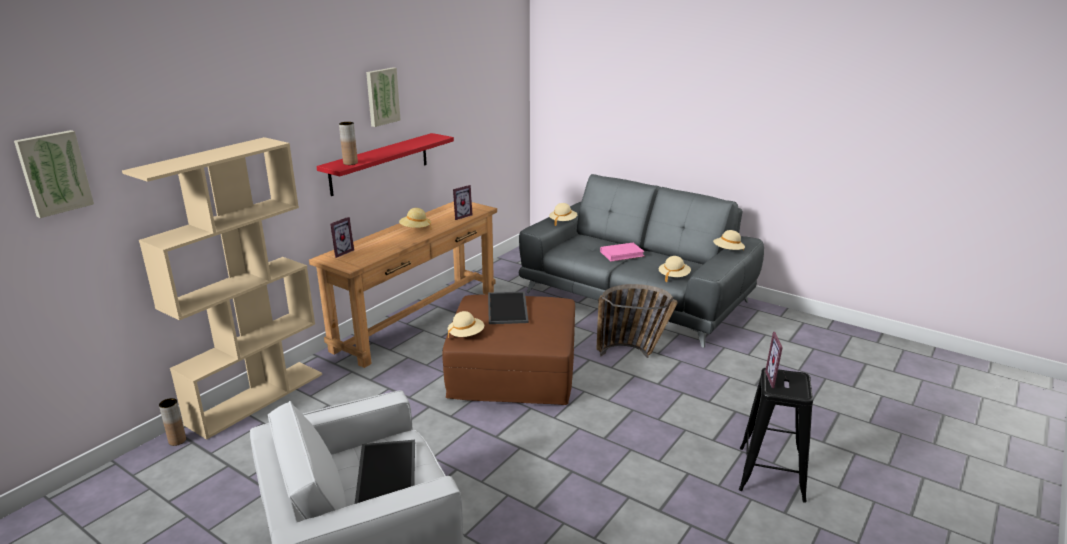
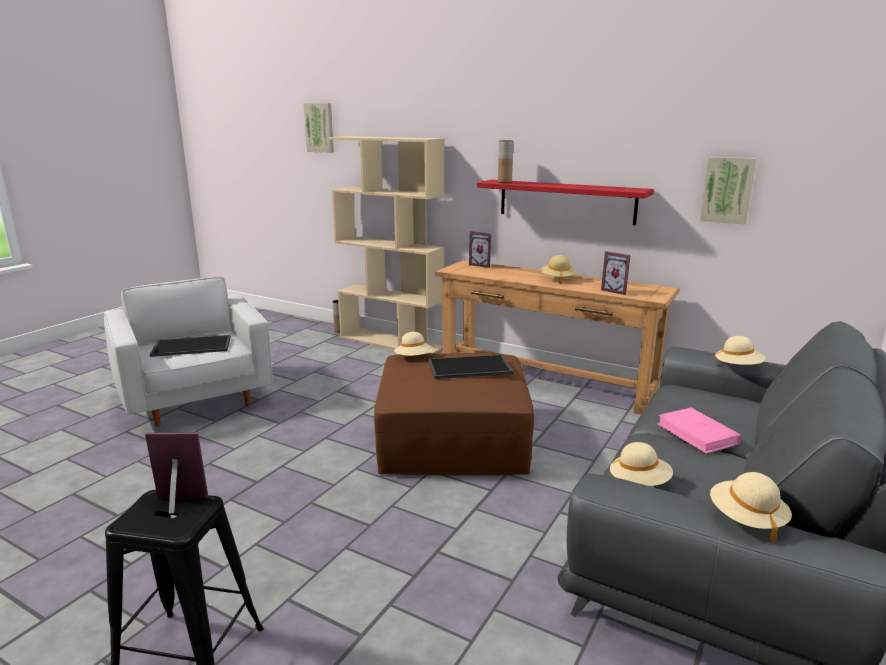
camera: 85 degrees right, 5 degrees down
(382, 96) = (582, 128): picture -> picture (727, 190)
(634, 353) = (521, 530): basket -> none

